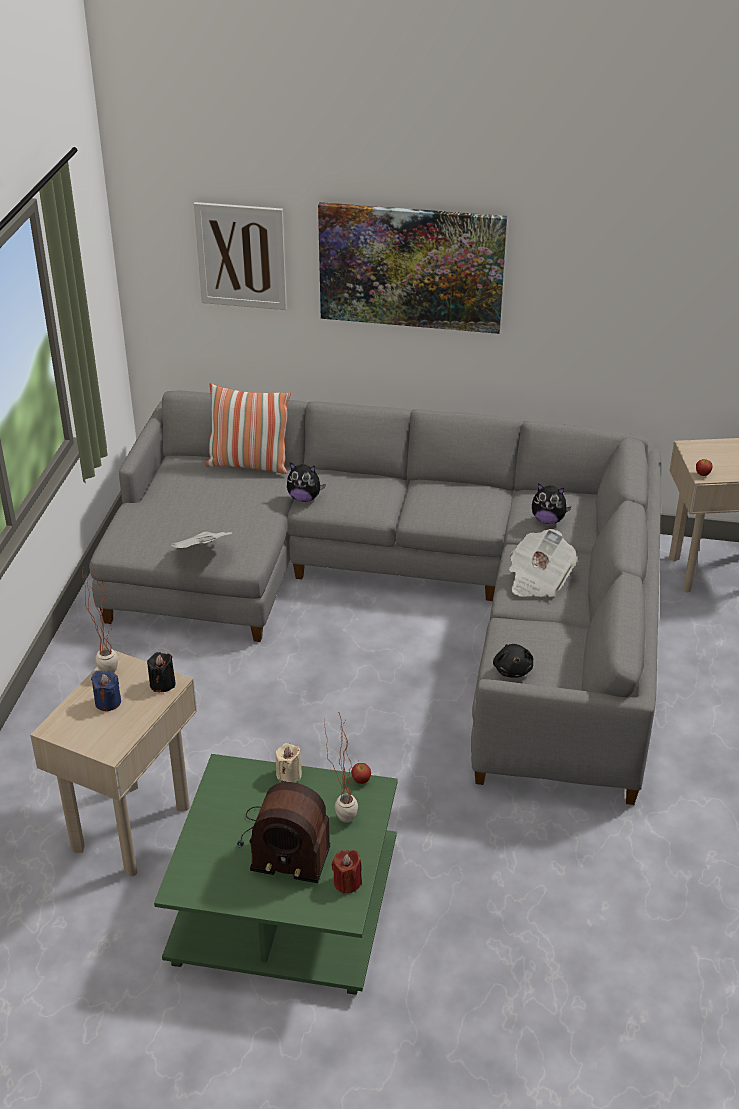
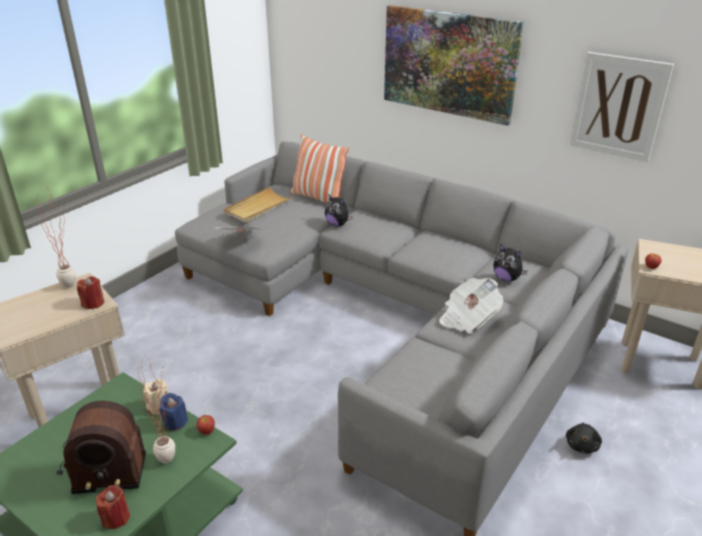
camera: 25 degrees right, 5 degrees down
(108, 702) = (46, 304): blue candle -> blue candle (175, 422)
(162, 684) = (93, 303): black candle -> red candle
(185, 500) = (258, 207): none -> beige tray
(241, 256) = (339, 47): picture -> picture (618, 106)
(283, 844) = (102, 462): radio -> radio turned 45 degrees counterclockwise
(512, 669) = (396, 381): black plush toy -> black plush toy (581, 445)

